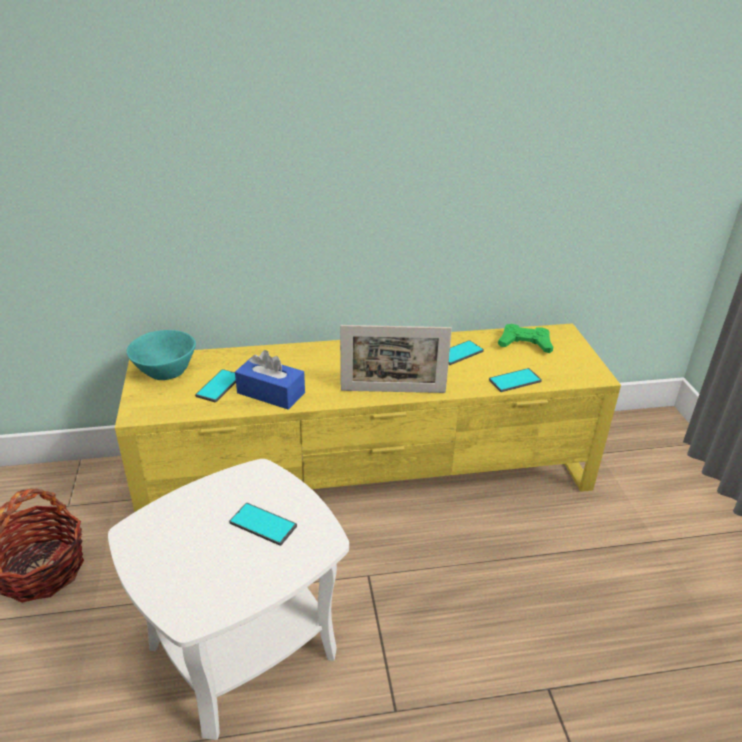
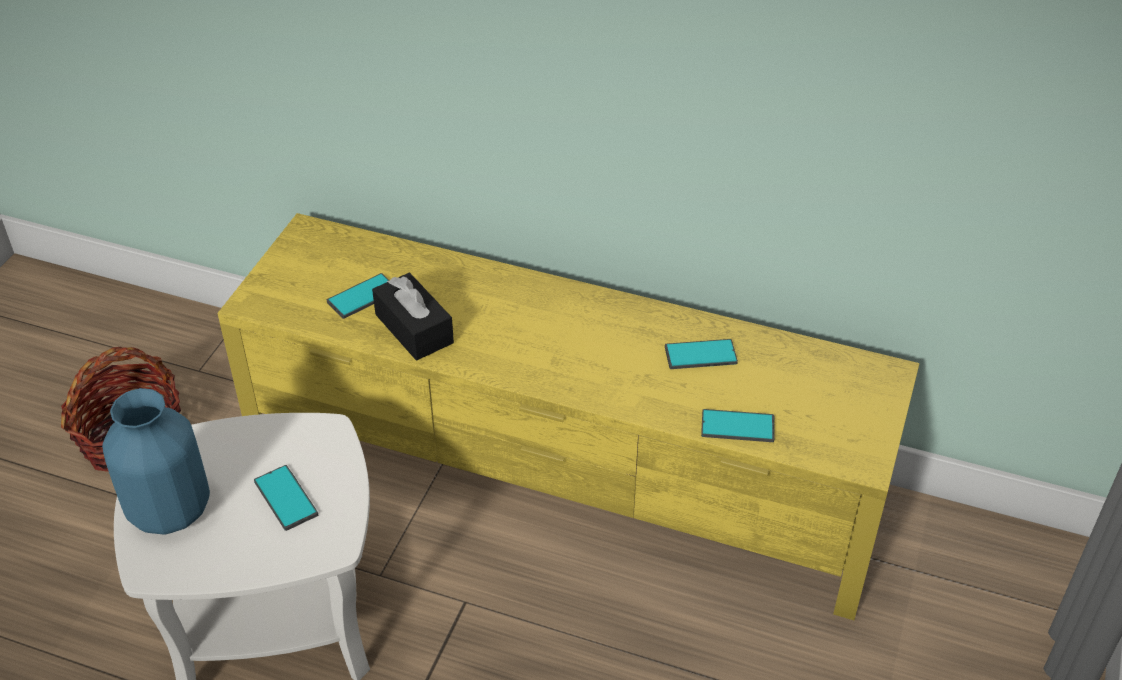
camera: 30 degrees right, 10 degrees up
(165, 371) = (318, 252): turquoise bowl -> none
(176, 569) = (170, 511): none -> blue vase
(271, 393) = (414, 329): blue tissue box -> black tissue box
(393, 391) = (562, 381): picture frame -> none
(525, 343) = (810, 372): green game controller -> none

